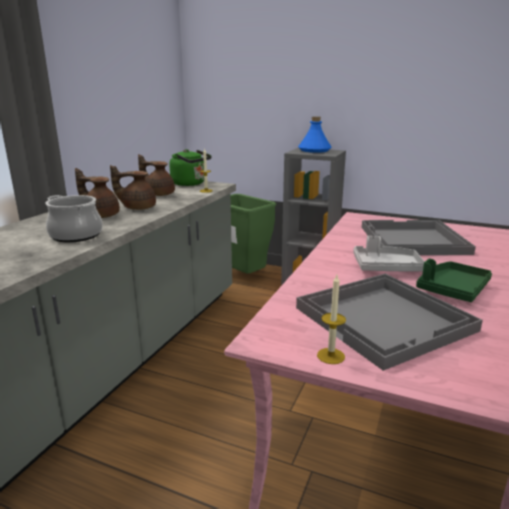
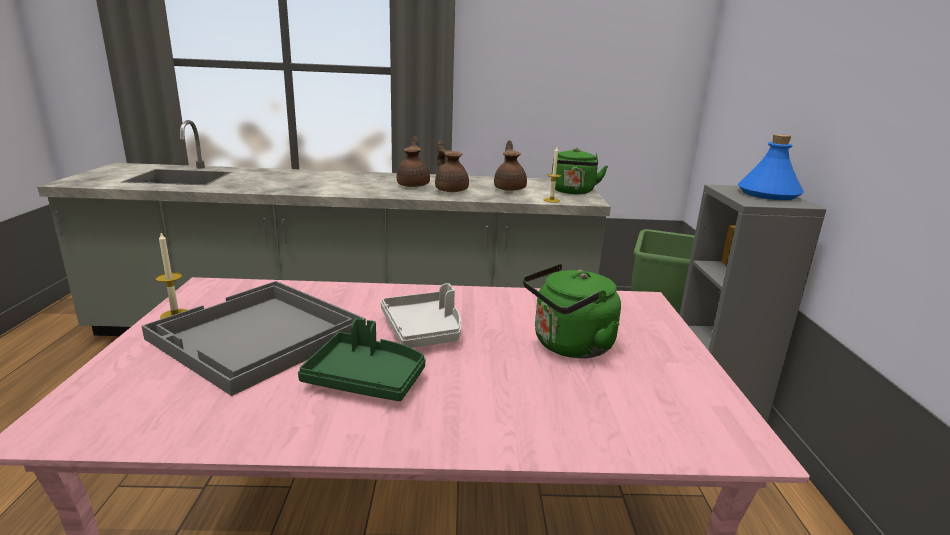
camera: 65 degrees right, 0 degrees up
(76, 235) = (353, 188): cooking pot -> none
(412, 240) = (569, 346): grey tray -> green kettle

